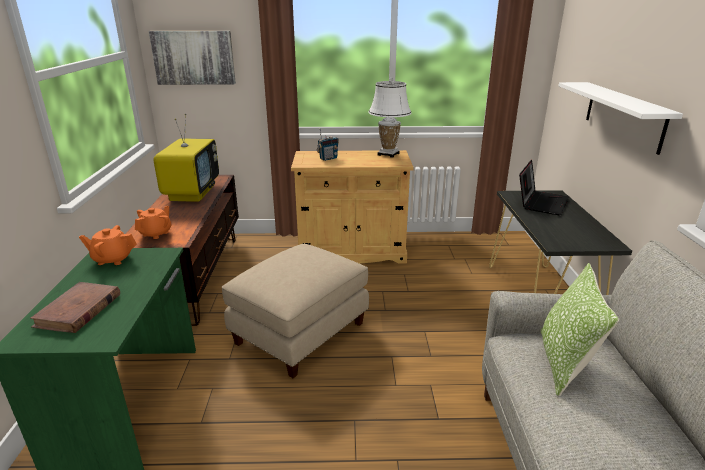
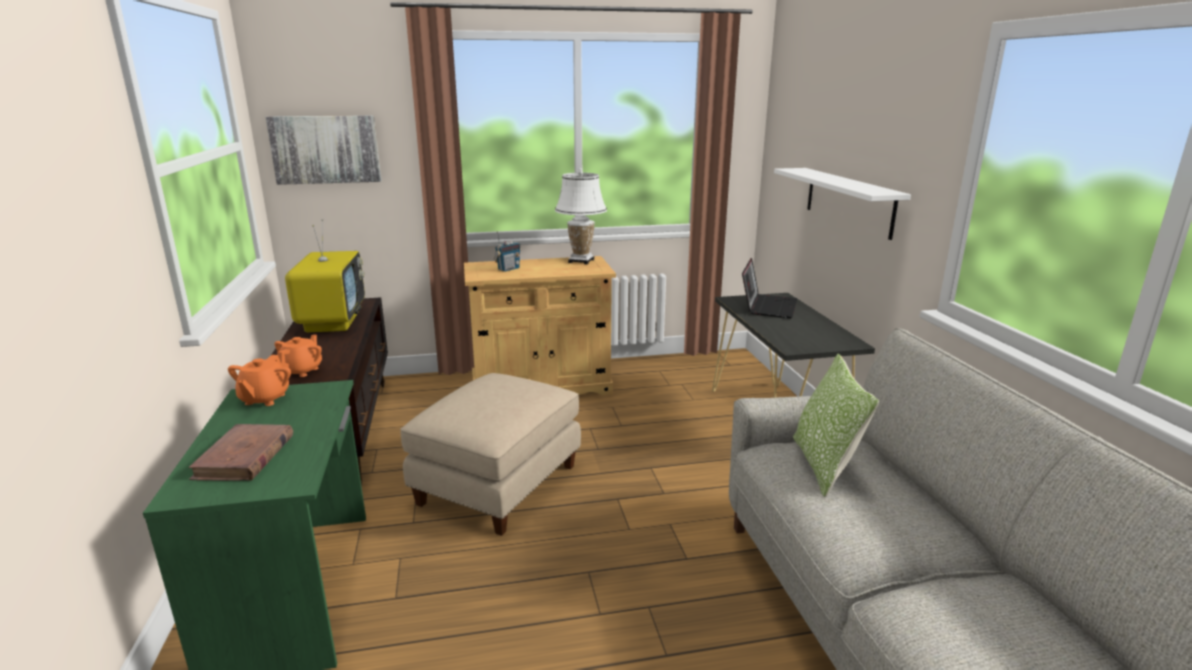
camera: 10 degrees left, 5 degrees down
(112, 259) = (264, 399): orange teapot -> orange teapot turned 75 degrees counterclockwise

